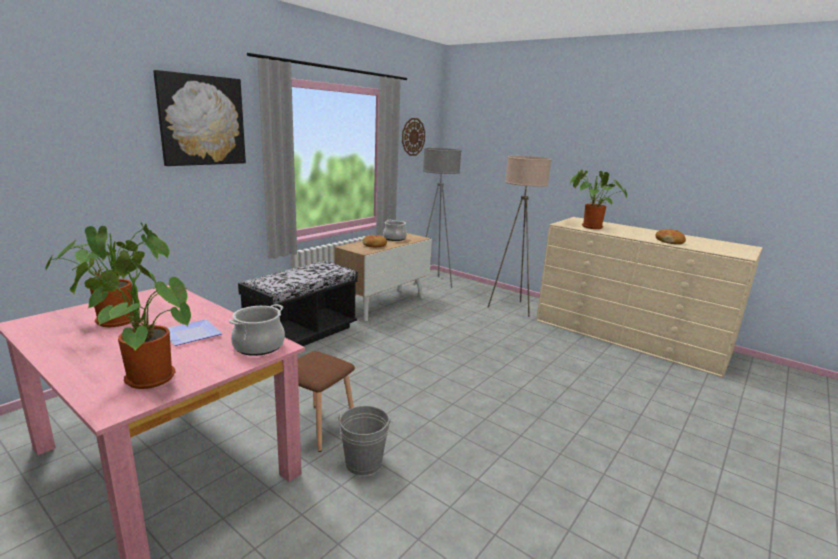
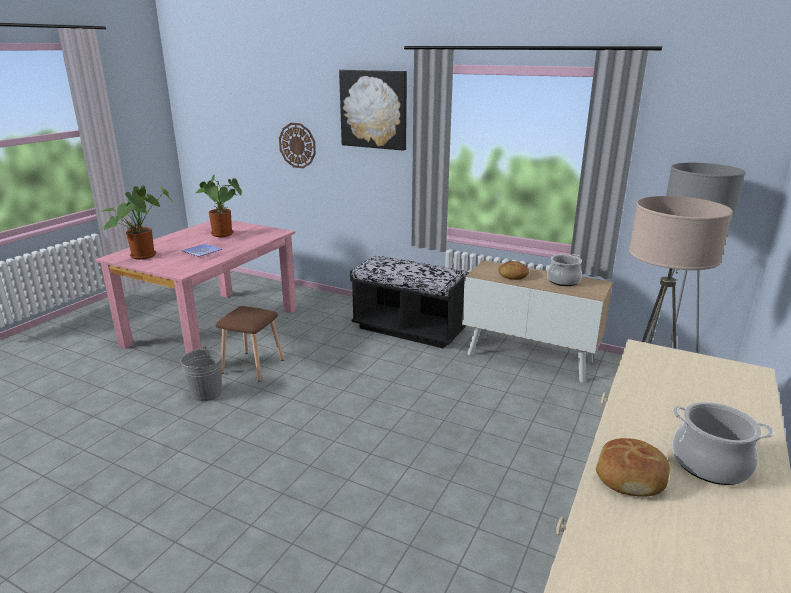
camera: 80 degrees right, 5 degrees up
(258, 346) = (183, 268): cooking pot -> cooking pot (710, 463)
(413, 137) = (693, 142): wall clock -> wall clock (297, 145)
(589, 227) = (662, 378): potted plant -> none

